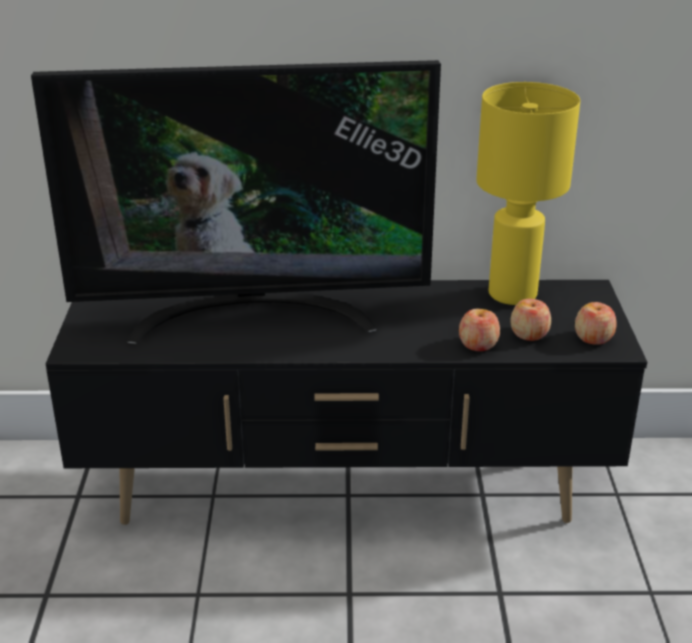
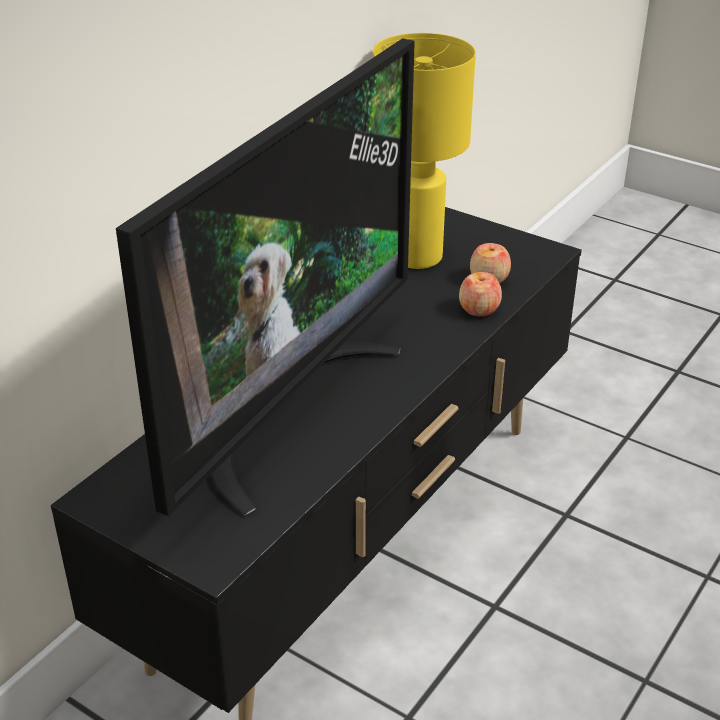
camera: 55 degrees left, 5 degrees up
(593, 338) = (525, 254): apple -> none

